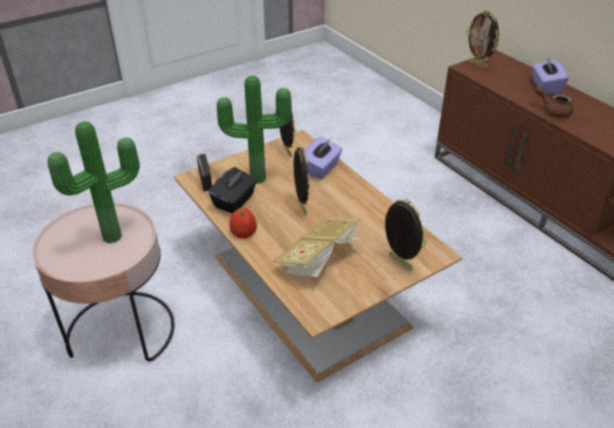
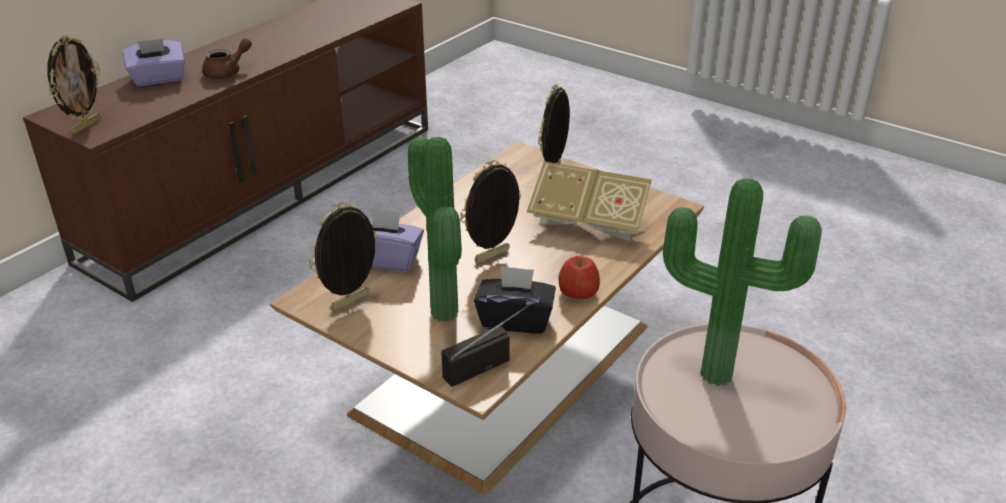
camera: 110 degrees left, 5 degrees down
(553, 110) = (228, 72): brown teapot -> brown teapot turned 150 degrees counterclockwise

